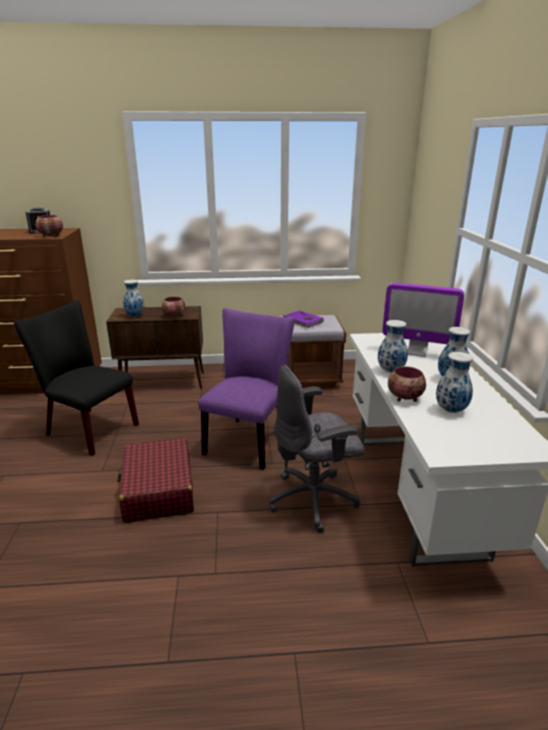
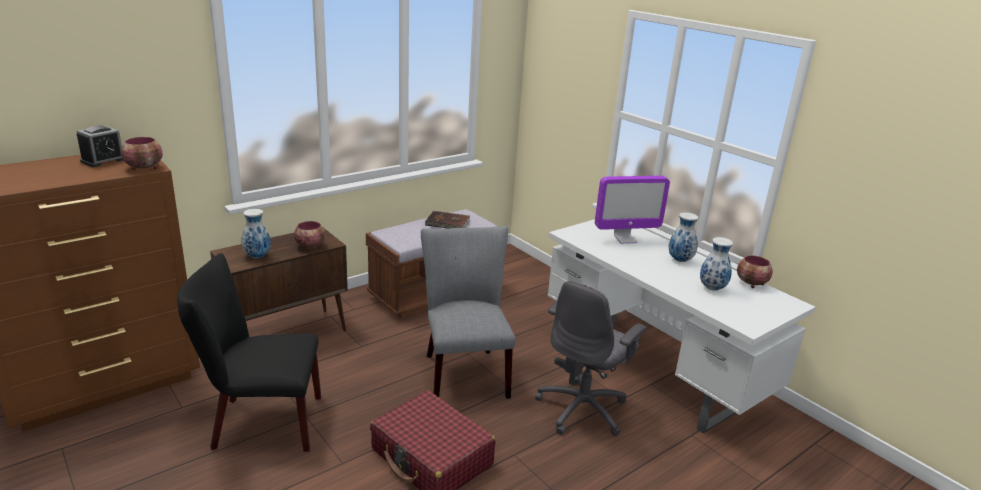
camera: 35 degrees left, 0 degrees up
(249, 439) = (463, 372): purple chair -> grey chair
(303, 321) = (447, 223): purple book -> brown book
(391, 371) = (630, 263): vase -> none
(404, 398) = (671, 286): bowl -> bowl (751, 284)

